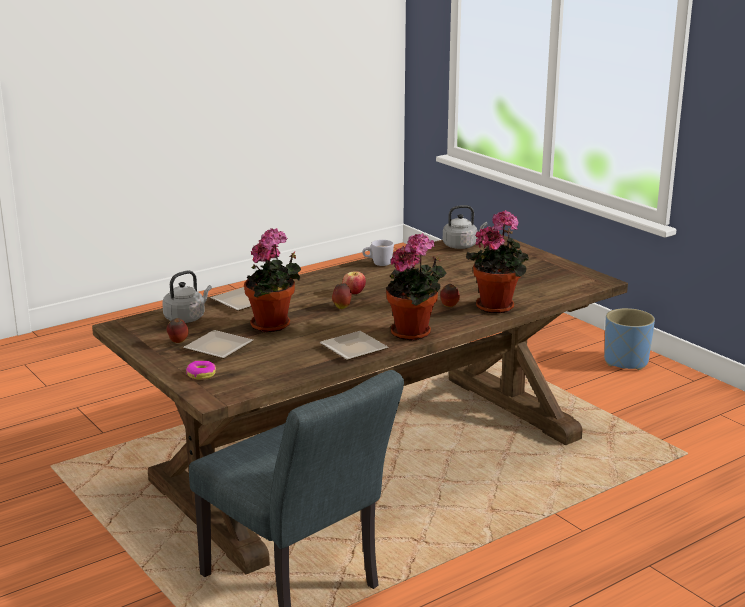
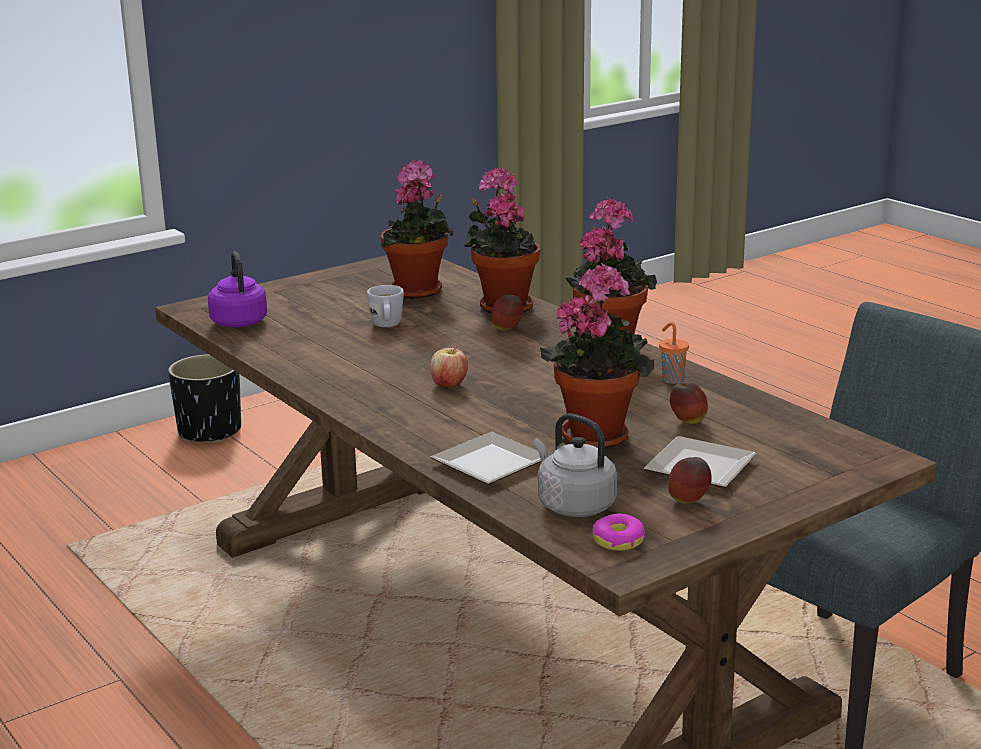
camera: 90 degrees left, 0 degrees up
(201, 374) = (808, 472): donut -> donut (618, 540)
(342, 307) = (512, 391): apple -> apple (688, 422)
(354, 348) = (671, 379): plate -> orange cup
(378, 264) = (311, 372): white mug -> white mug (387, 326)
(461, 246) = (238, 321): grey kettle -> purple kettle
(522, 284) = (419, 292): none -> potted plant
(626, 361) = (209, 431): blue planter -> black planter

